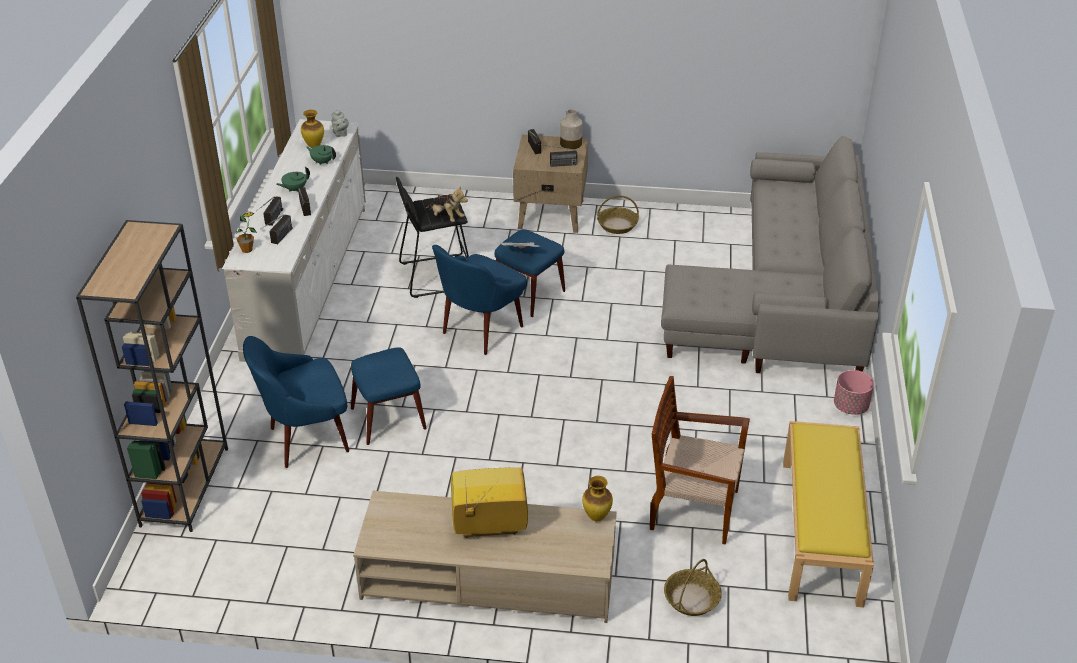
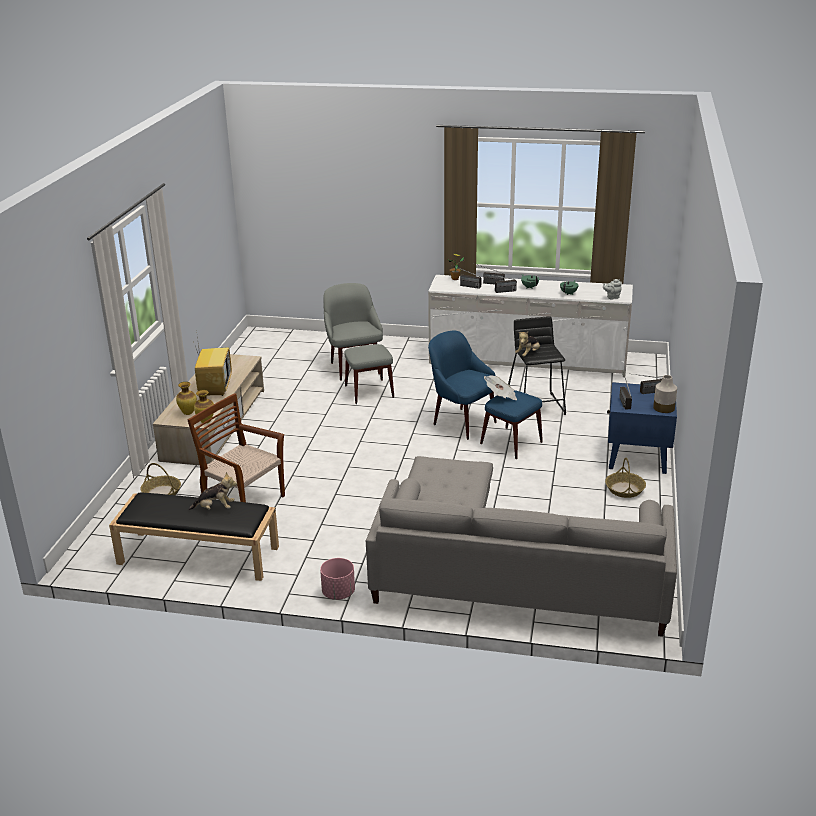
camera: 95 degrees right, 10 degrees down
(184, 486) = (324, 338): bookcase -> none
(314, 146) = (591, 290): vase -> vase (188, 413)
(337, 432) = (360, 376): blue armchair -> grey armchair
(551, 214) = (637, 457): beige nightstand -> blue nightstand
(693, 509) = (243, 500): brown armchair -> brown armchair turned 75 degrees counterclockwise
(819, 462) = (215, 508): none -> plush toy
(822, 531) = (197, 555): yellow bench -> black bench

